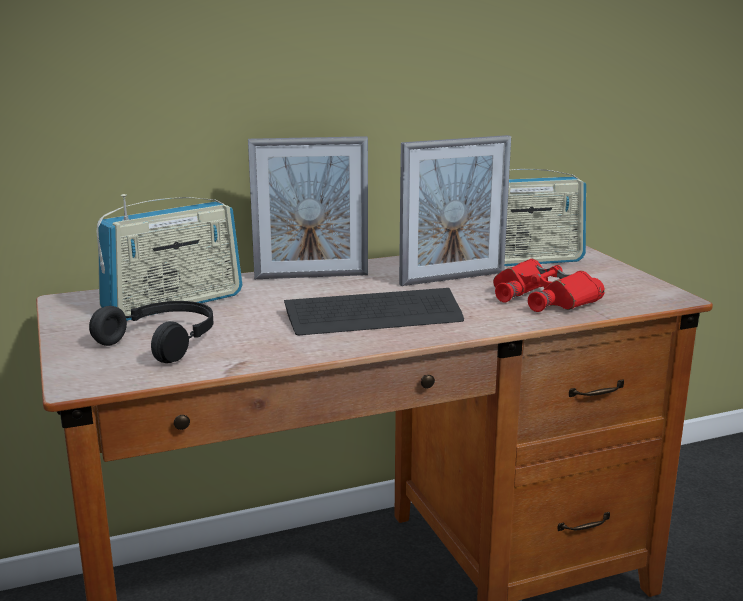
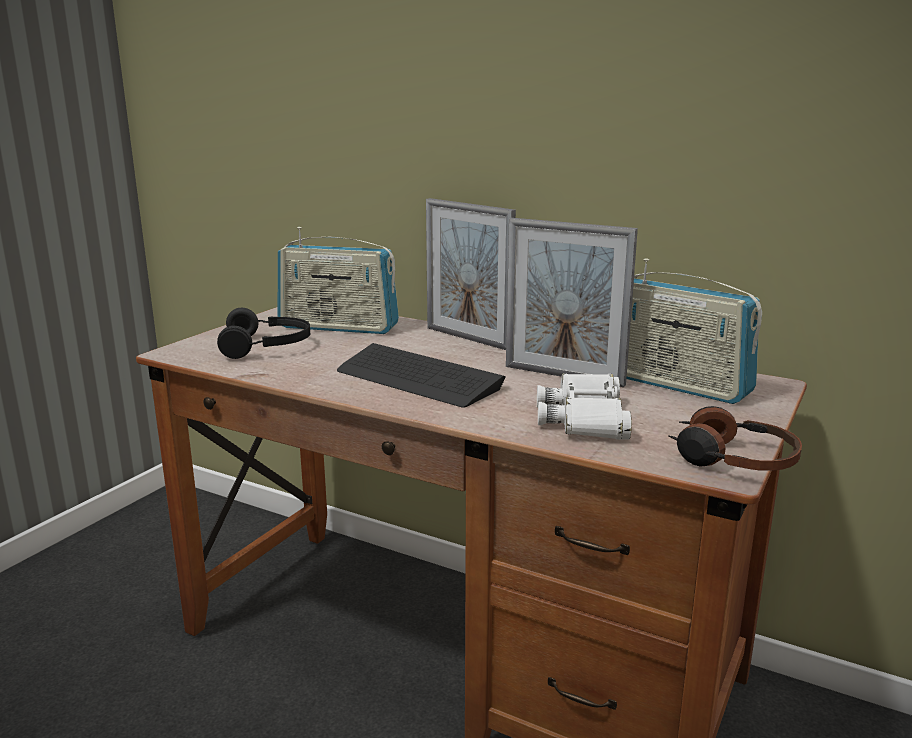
camera: 50 degrees right, 0 degrees up
(542, 298) = (585, 418): red binoculars -> white binoculars
(659, 290) = (732, 459): none -> headphones

